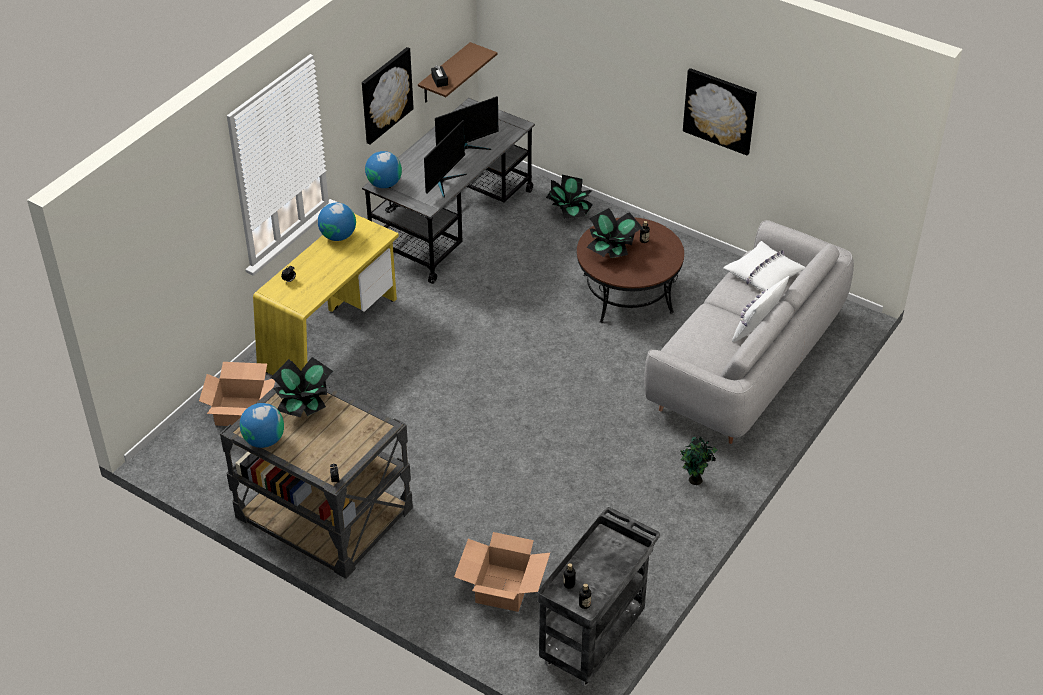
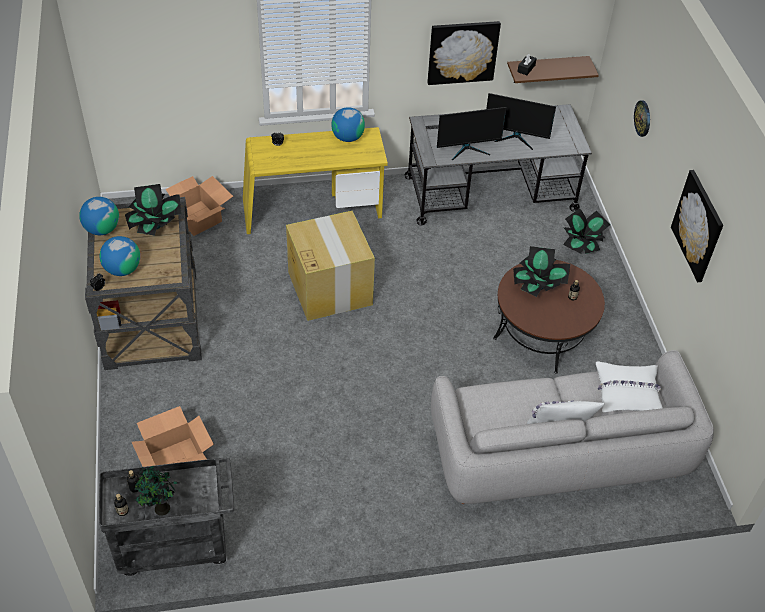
camera: 45 degrees right, 5 degrees up
(384, 184) = (426, 124): globe -> globe (122, 269)
(432, 379) = (329, 287): none -> cardboard box
(583, 61) = (643, 118): none -> wall clock
(695, 481) = (398, 507): potted plant -> potted plant (160, 509)

